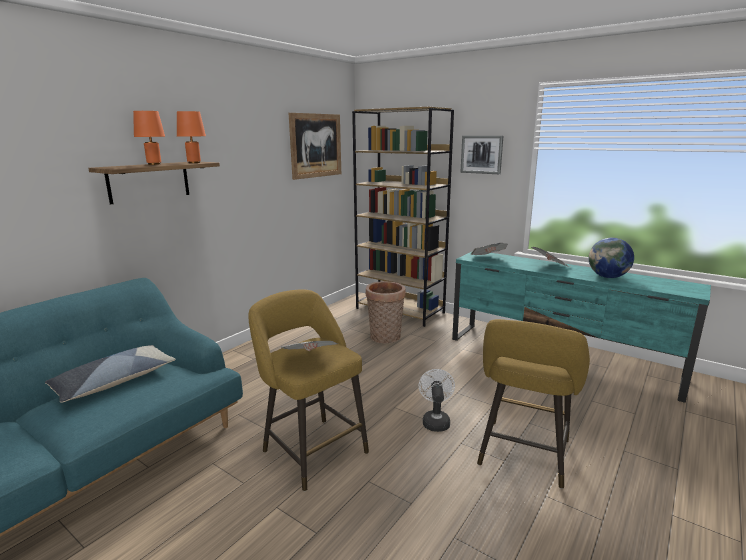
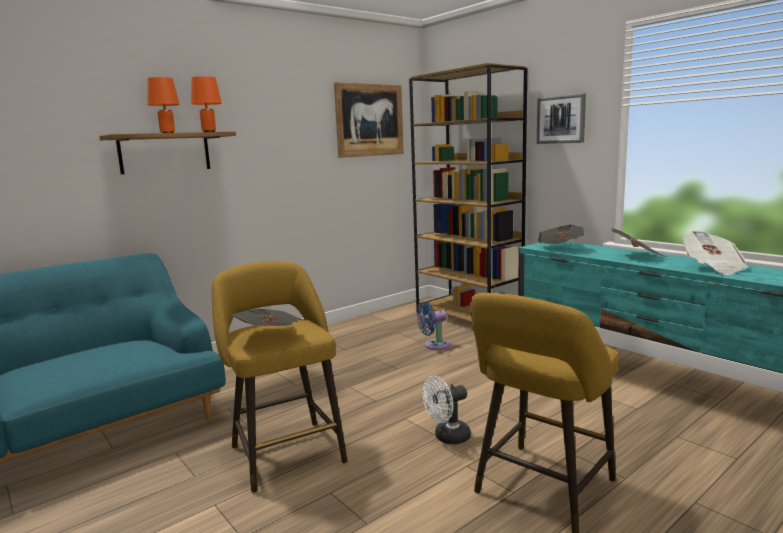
camera: 15 degrees right, 5 degrees down
(114, 381) = (91, 352): pillow -> none
(385, 338) = (434, 345): basket -> blue fan
(435, 420) = (447, 437): white fan -> white fan turned 135 degrees counterclockwise
(608, 277) = (713, 268): globe -> newspaper

